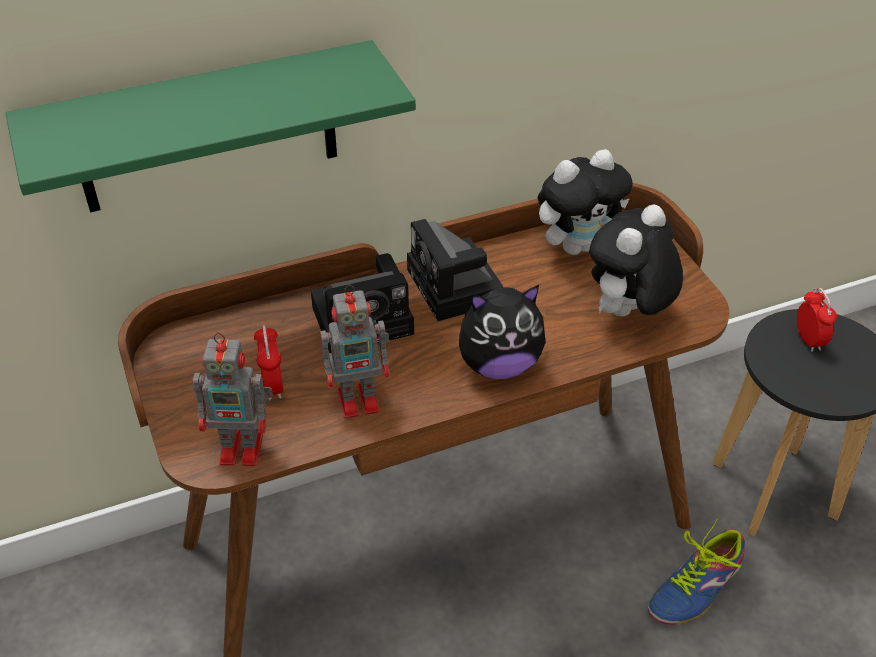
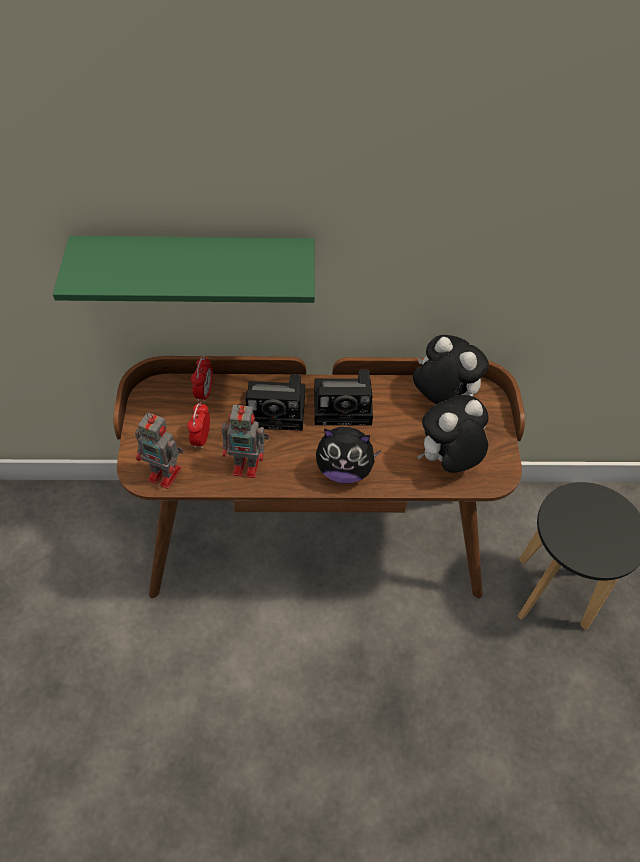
camera: 20 degrees right, 10 degrees up
(456, 288) = (345, 406): camera -> camera turned 90 degrees counterclockwise
(577, 245) = (441, 398): plush toy -> plush toy turned 135 degrees counterclockwise
(695, 587) = (463, 638): shoe -> none
(808, 340) = (591, 510): alarm clock -> alarm clock (204, 393)

